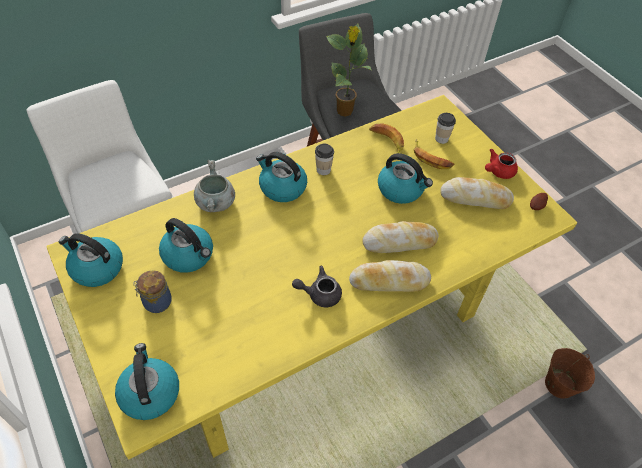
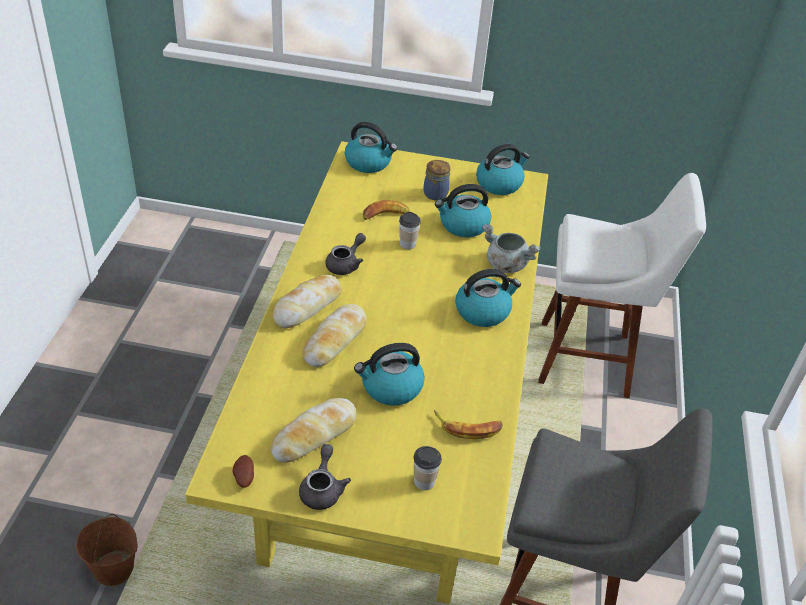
camera: 130 degrees right, 10 degrees down
(323, 170) = (477, 351): cup -> cup (407, 244)
(345, 112) = (568, 456): potted plant -> none
(431, 158) = (405, 446): banana -> banana (388, 217)
(498, 171) = (322, 489): red teapot -> grey teapot

